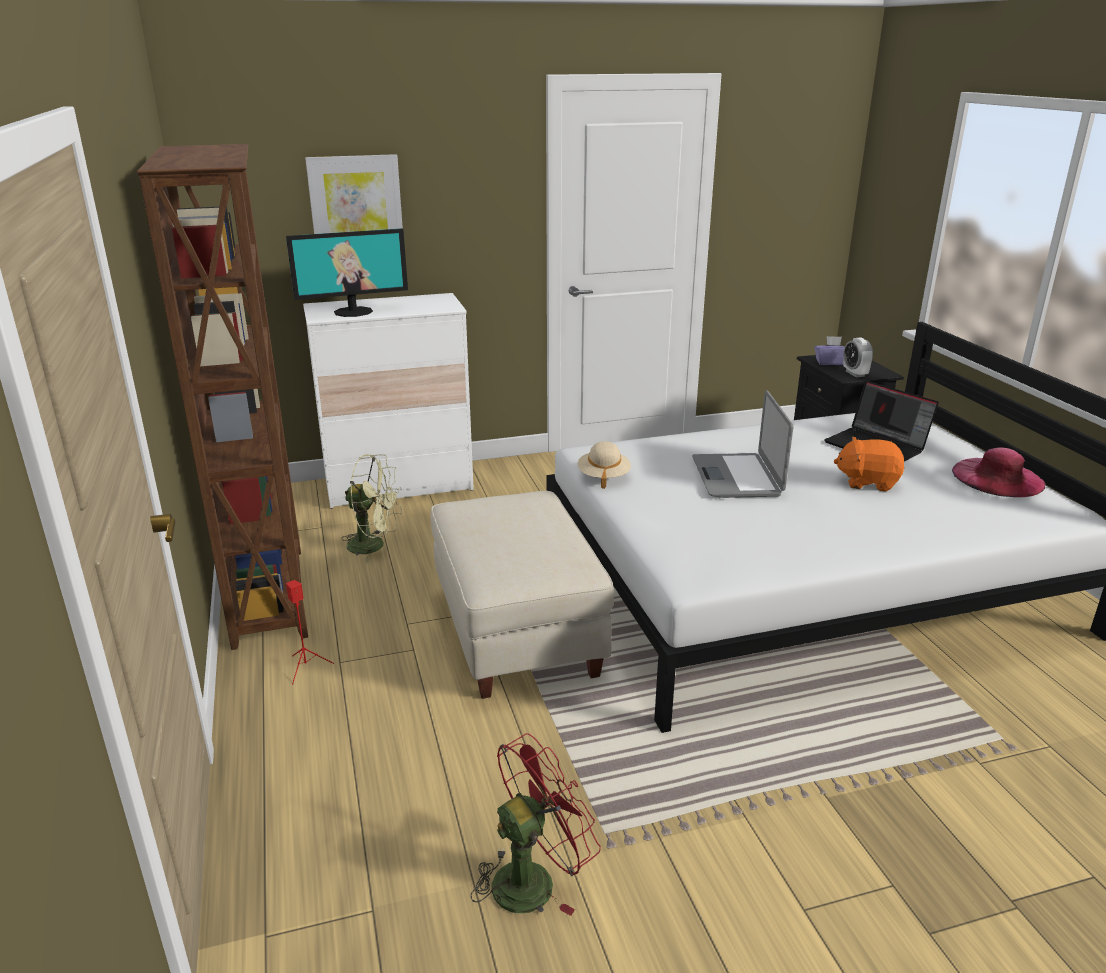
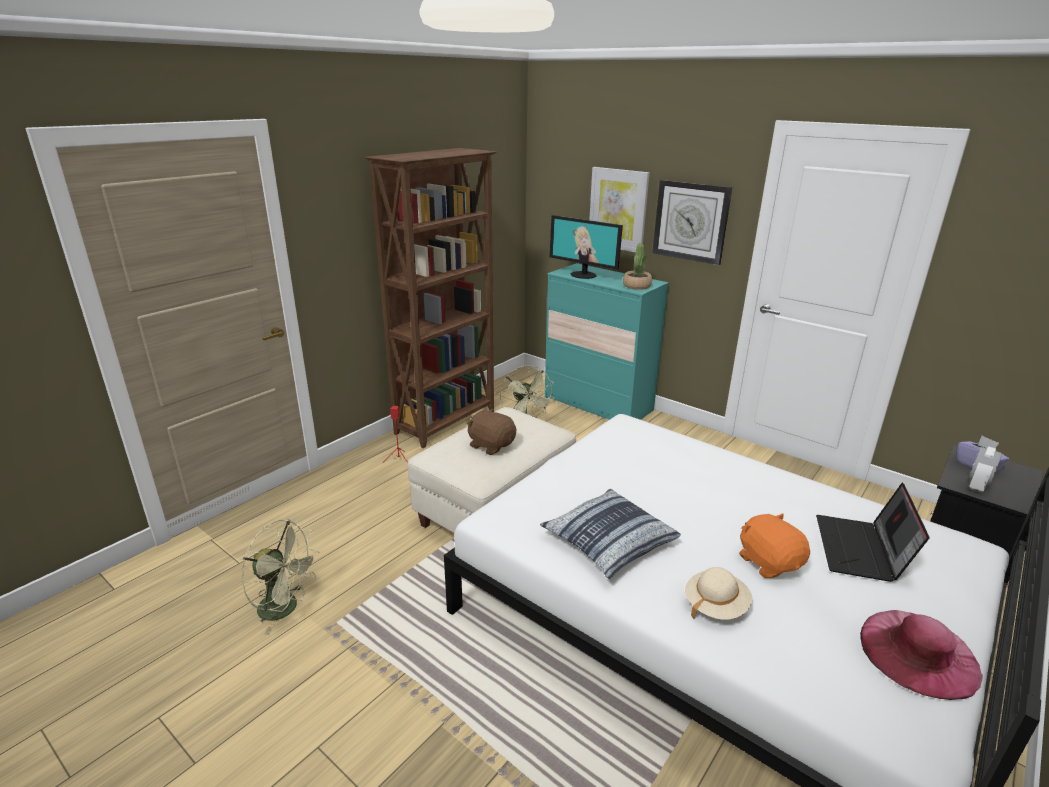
camera: 55 degrees right, 0 degrees up
(398, 485) = (598, 404): white dresser -> turquoise dresser
(438, 305) = (637, 286): none -> potted plant
(466, 209) = (691, 221): none -> wall clock
(522, 539) = (491, 445): none -> brown plush toy
(533, 878) = (286, 608): red fan -> green fan
(603, 476) = (599, 440): beige hat -> beige hat (715, 605)
(737, 477) = (678, 493): laptop -> none
(783, 535) = (608, 542): none -> pillow

